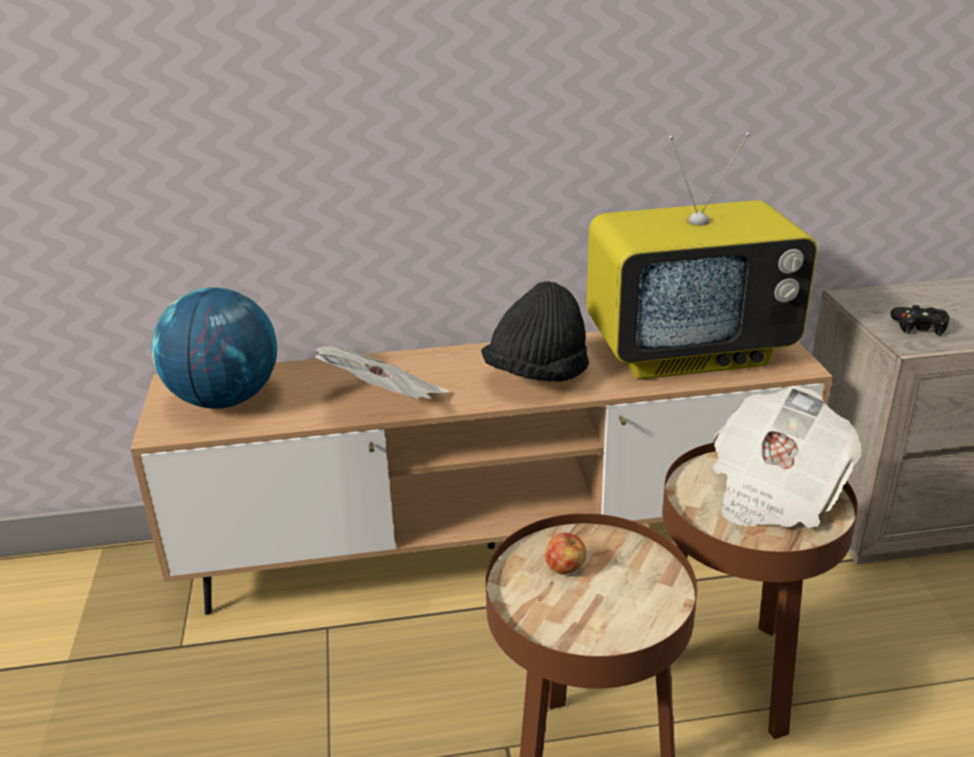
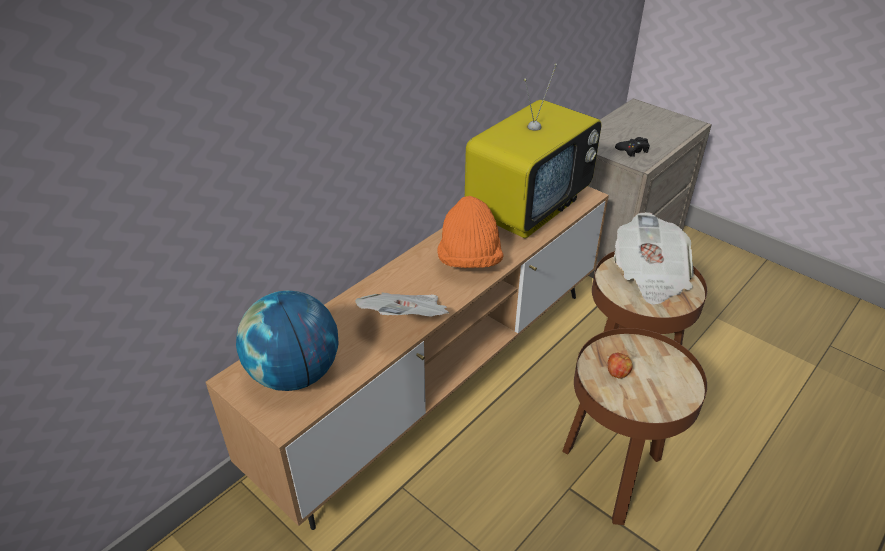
camera: 40 degrees left, 10 degrees up
(537, 375) = (469, 260): black hat -> orange hat

